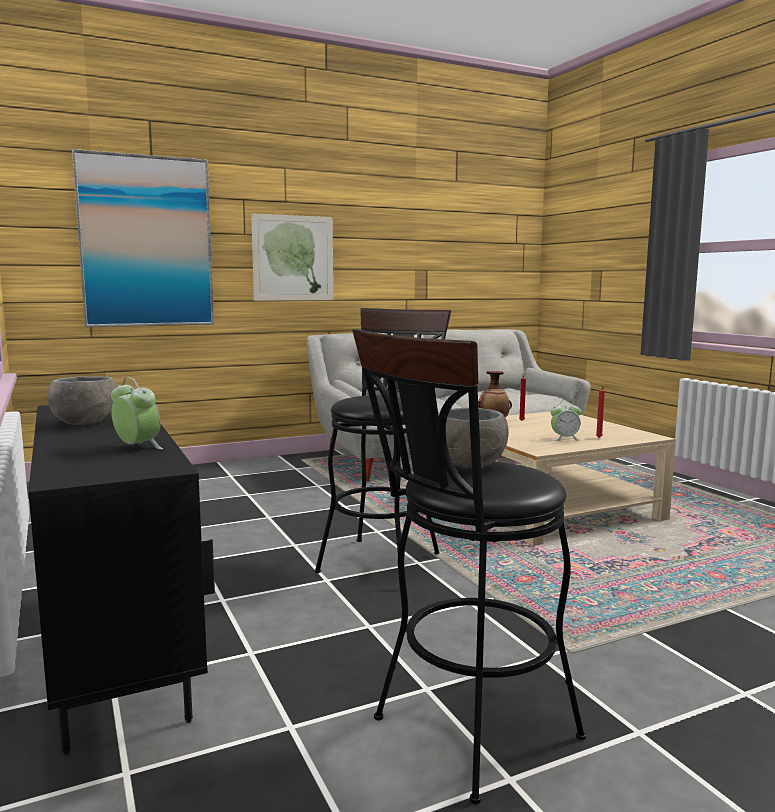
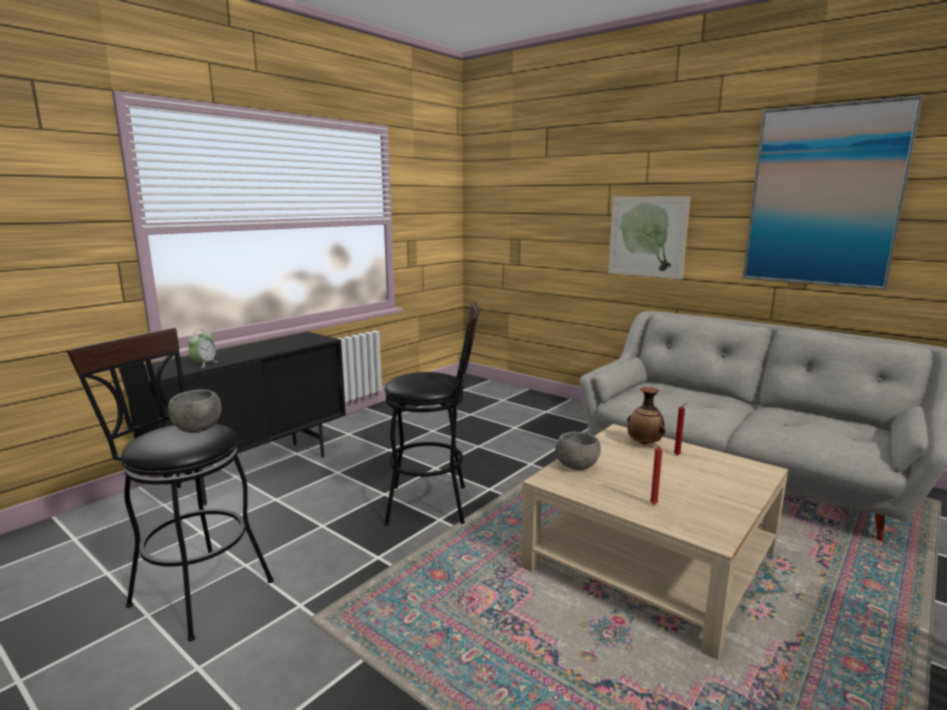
camera: 65 degrees right, 5 degrees up
(83, 423) = (261, 346): grey bowl -> grey bowl (576, 466)
(146, 242) = (537, 222): picture -> picture (823, 197)
(564, 438) = (620, 486): alarm clock -> none

